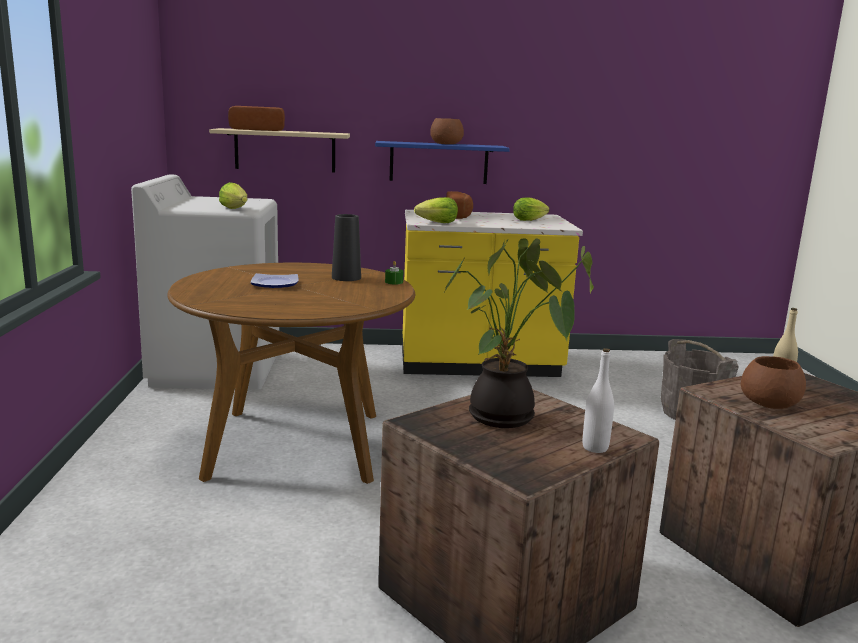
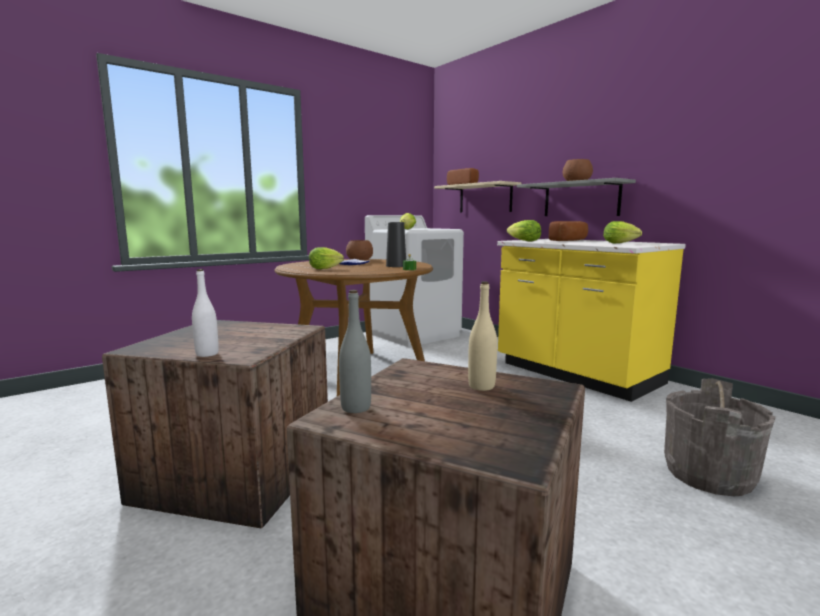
camera: 55 degrees right, 5 degrees down
(307, 301) = (327, 268): none -> lettuce
(439, 162) = (581, 199): blue shelf -> grey shelf
(506, 419) = (241, 333): potted plant -> none
(770, 403) = (416, 387): brown bowl -> brown bowl (360, 260)
(808, 429) = (356, 407): none -> grey bottle

